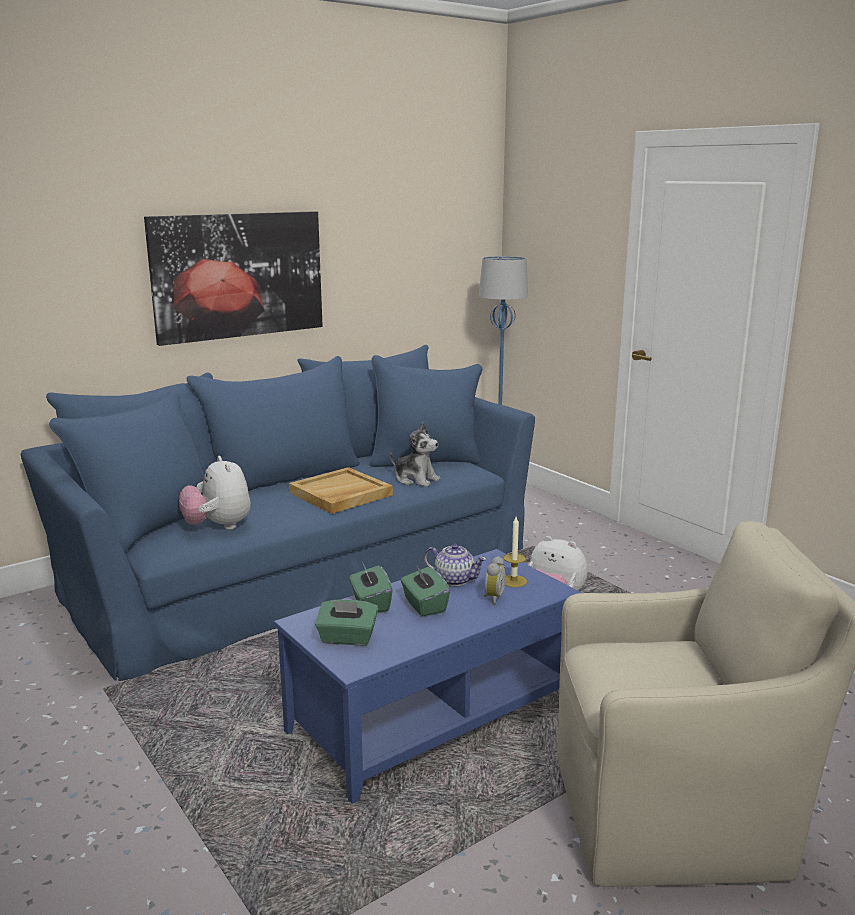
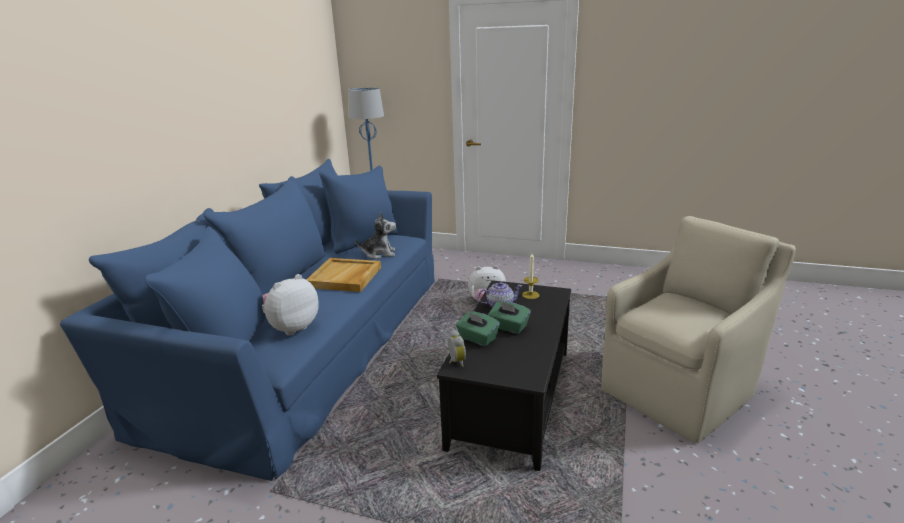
camera: 35 degrees left, 5 degrees up
(218, 526) = (291, 328): plush toy -> plush toy turned 105 degrees clockwise
(238, 275) = (195, 122): picture -> none
(347, 638) = (499, 365): green tissue box -> none
(431, 713) = (510, 397): blue coffee table -> black coffee table
(492, 597) = (535, 308): alarm clock -> alarm clock (455, 362)

